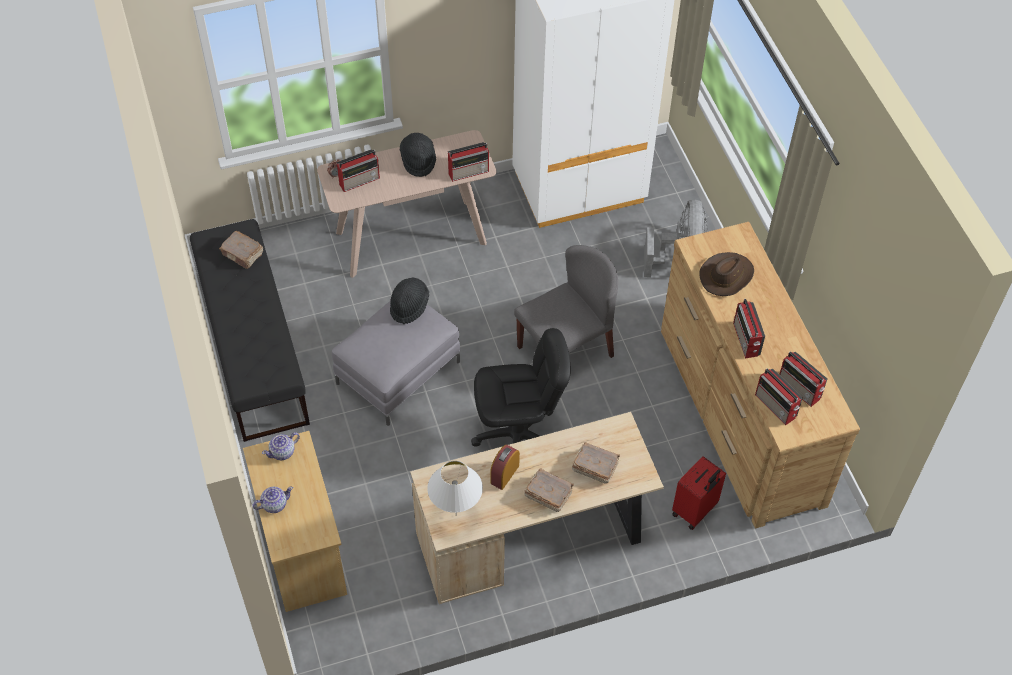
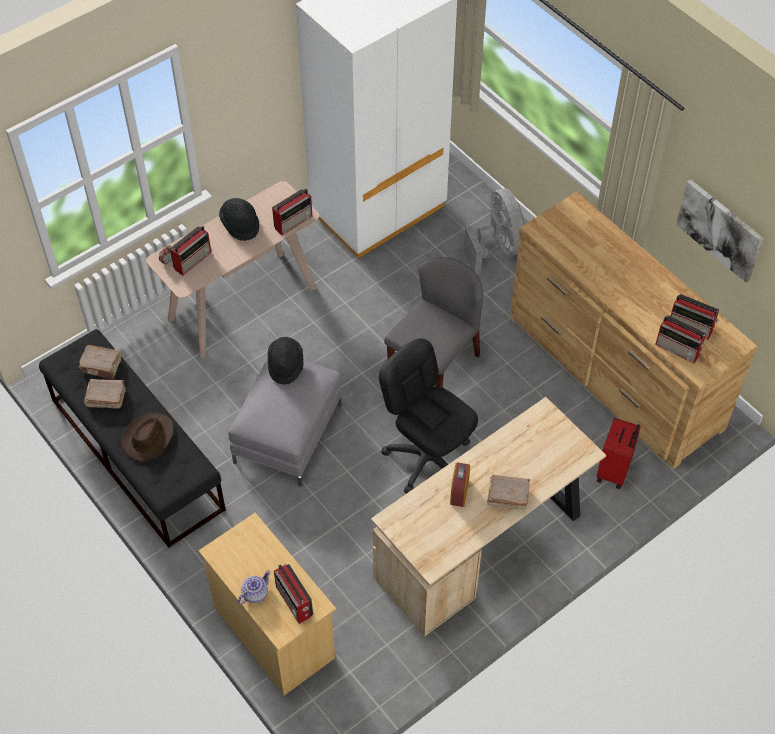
camera: 20 degrees left, 0 degrees up
(283, 452) = (239, 541): teapot -> none
(456, 515) = (433, 545): white table lamp -> none
(518, 438) = (427, 458): black office chair -> black office chair turned 105 degrees counterclockwise
(594, 467) = (537, 457): brown book -> brown book (105, 398)
(726, 275) = (580, 246): brown hat -> brown hat (148, 438)
(746, 340) = (625, 298): radio -> radio (294, 602)
(858, 299) = (720, 229): none -> picture

